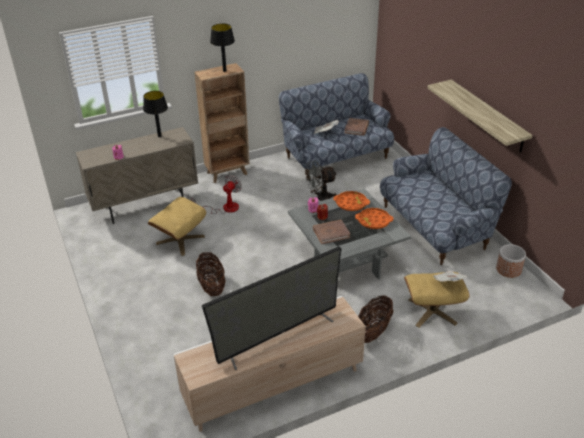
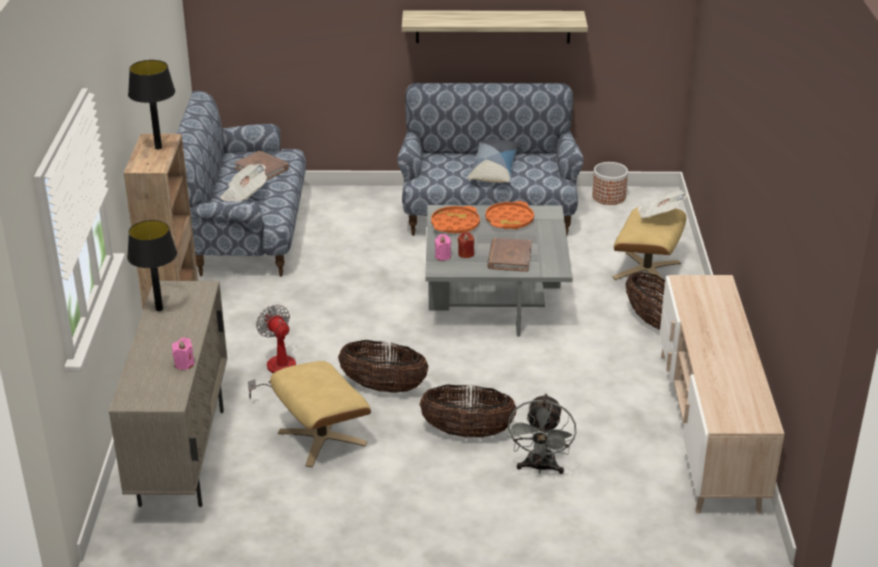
camera: 65 degrees left, 5 degrees down
(233, 245) = (383, 387): none -> basket
(278, 336) = (717, 340): television -> none
(320, 198) = (339, 279): grey fan -> grey fan (540, 468)
(434, 200) = (494, 169): none -> pillow

